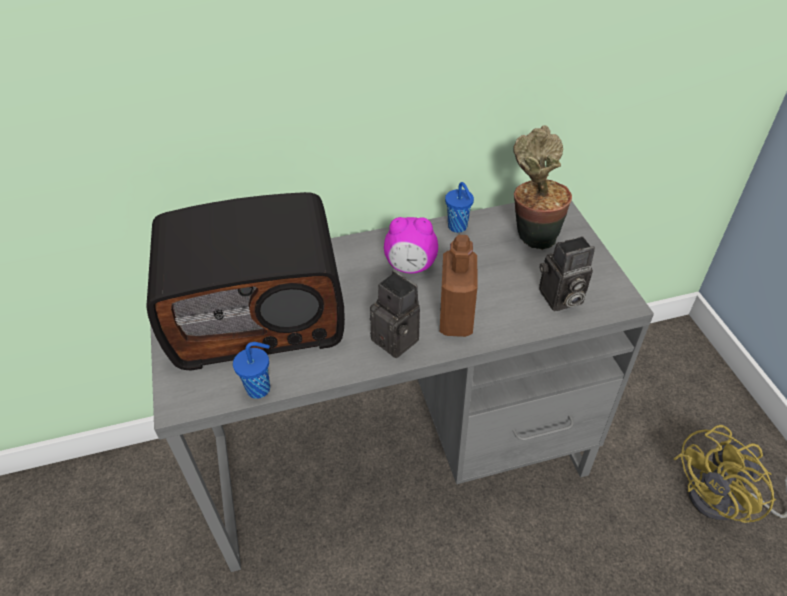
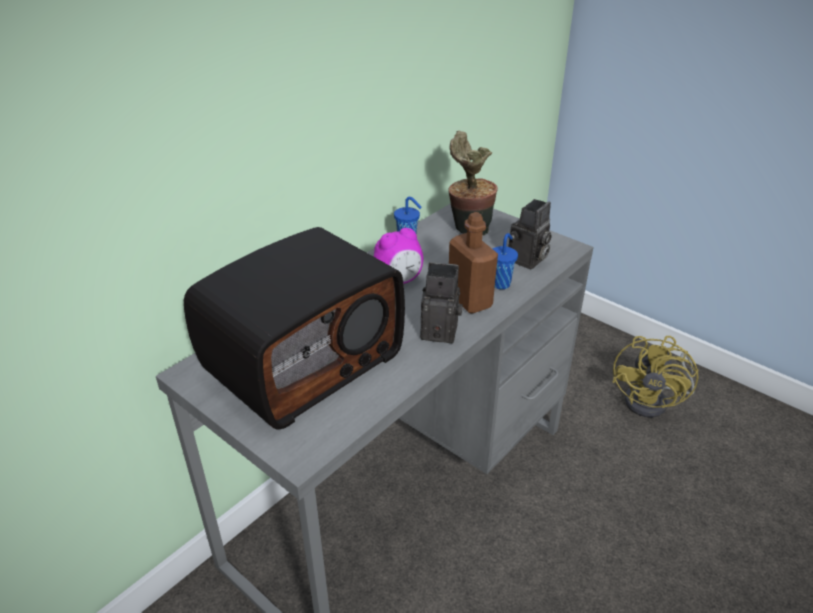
camera: 35 degrees left, 10 degrees down
(260, 388) = (364, 412): blue cup -> blue cup (501, 283)

